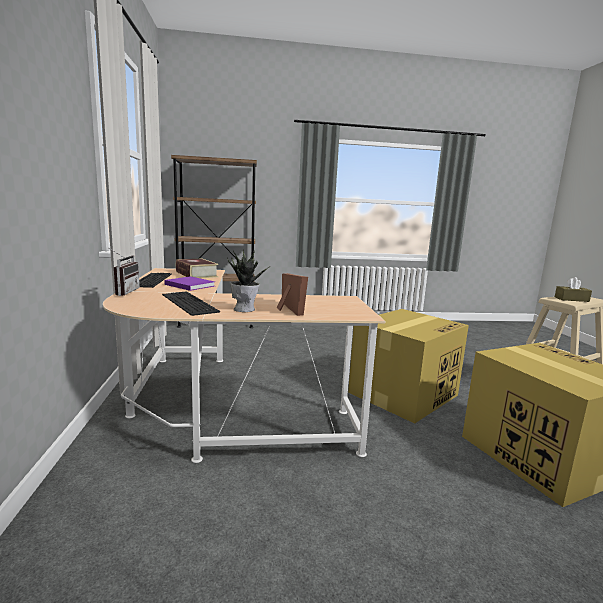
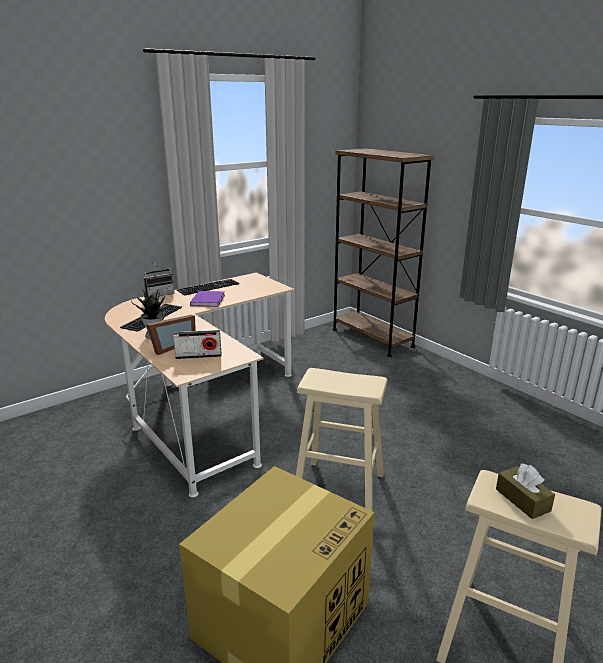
camera: 60 degrees right, 10 degrees up
(196, 274) = (252, 289): book -> none
(327, 306) = (198, 356): none -> radio
(403, 393) = (339, 492): cardboard box -> beige stool

